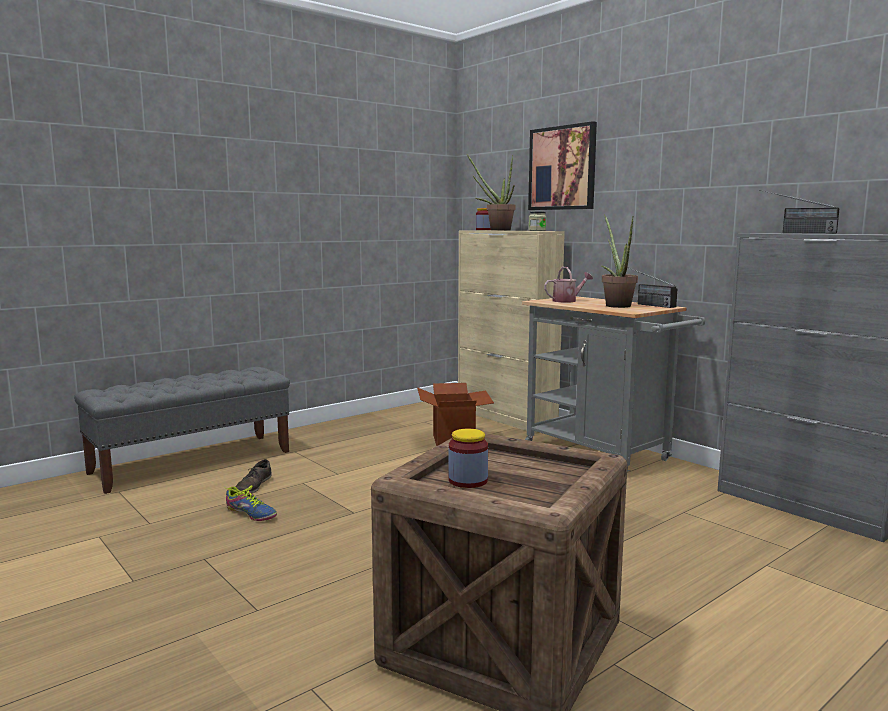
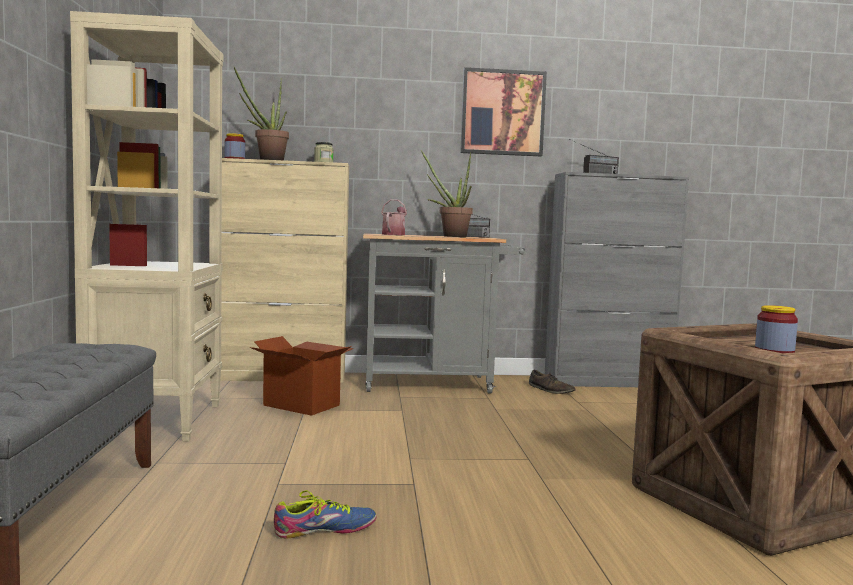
camera: 55 degrees left, 5 degrees down
(253, 486) = (231, 508): brown shoe -> brown shoe (550, 390)
(357, 428) = (157, 421): none -> beige bookcase
(562, 168) = (340, 101): picture -> picture (502, 113)

